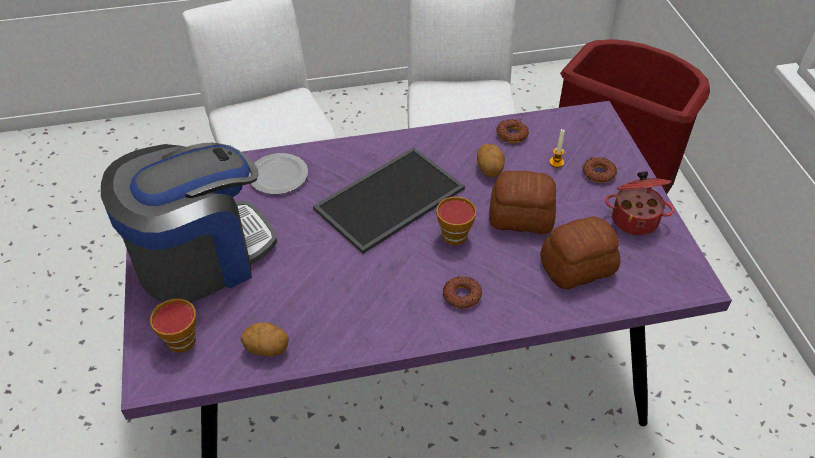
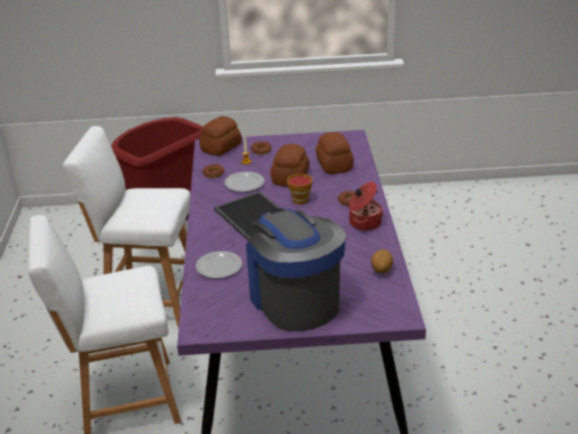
camera: 80 degrees left, 15 degrees down
(178, 339) = (369, 307): cup -> none
(489, 170) = (244, 184): potato -> plate
(591, 129) = (220, 147): none -> bread
(634, 219) = (302, 145): cooking pot -> cooking pot (364, 223)

